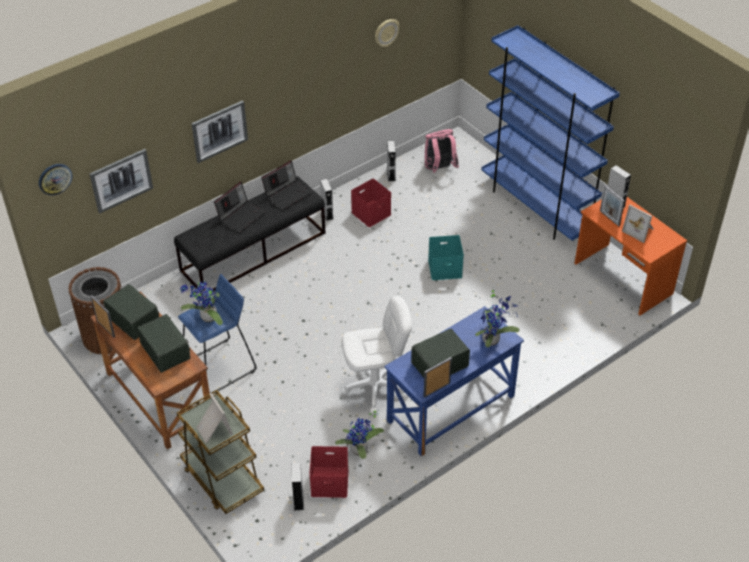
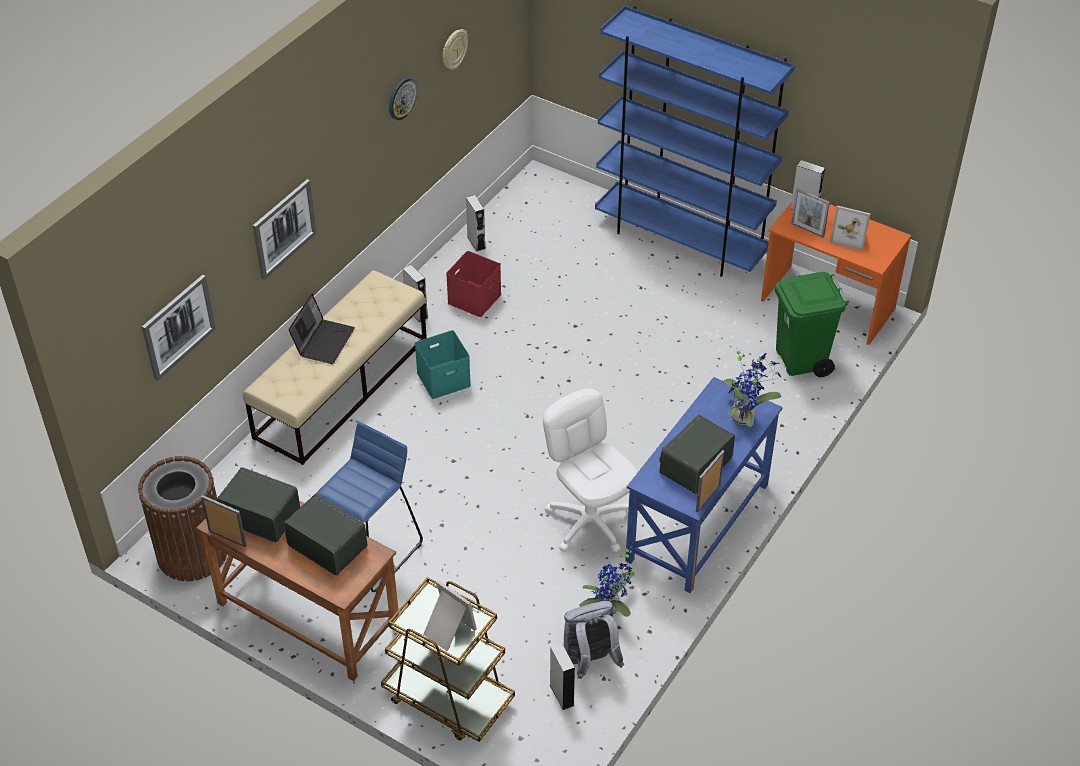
camera: 20 degrees left, 0 degrees up
(55, 178) = (102, 344): wall clock -> wall clock (401, 98)
(207, 318) = (358, 487): potted plant -> none
(254, 251) = (342, 387): black bench -> beige bench
(287, 194) = (372, 297): laptop -> none
(328, 483) = (590, 661): red storage box -> grey backpack
(375, 387) = (590, 522): white office chair -> white office chair turned 90 degrees counterclockwise
(439, 169) = (535, 220): pink backpack -> none
(445, 268) = (604, 345): turquoise storage box -> turquoise storage box (444, 378)
(583, 314) = (801, 361): none -> green trash can

